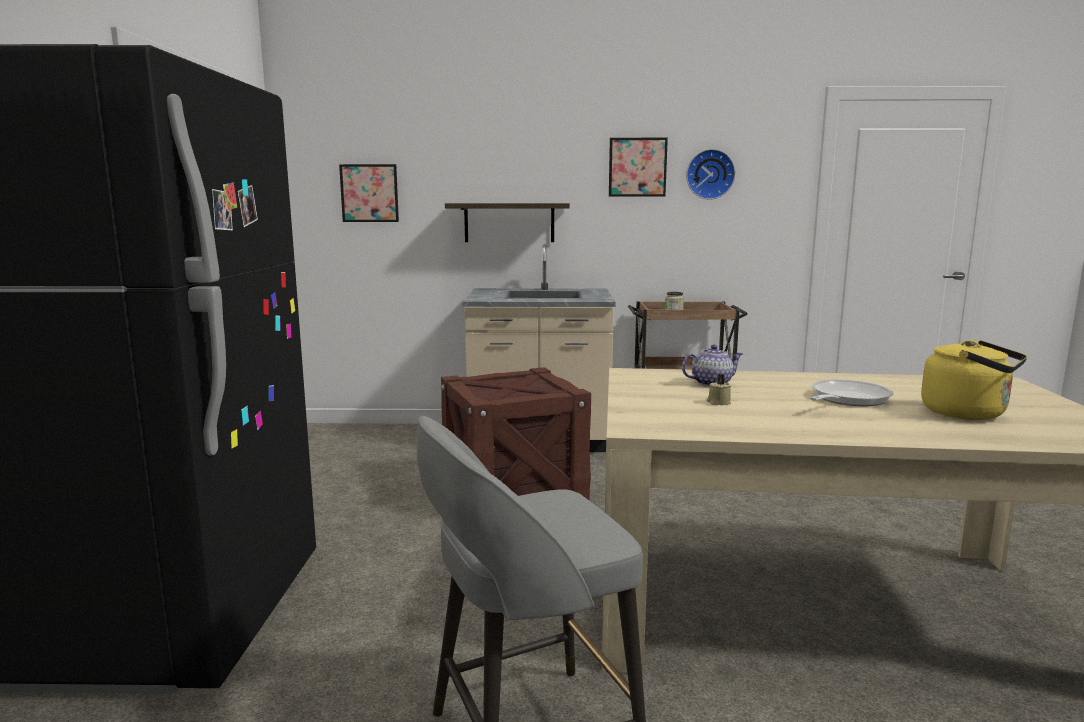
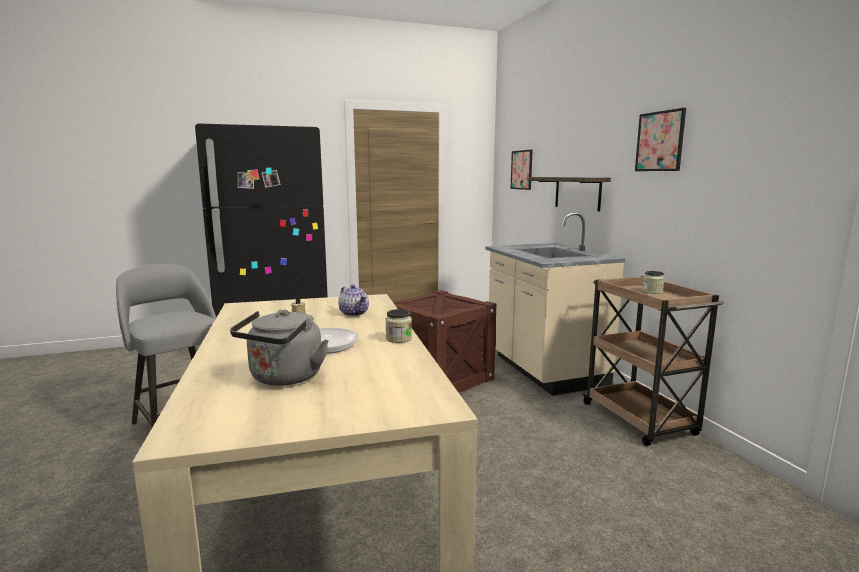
camera: 70 degrees right, 0 degrees up
(709, 174) = (723, 145): wall clock -> none
(824, 377) = (398, 339): none -> jar
(968, 414) = (284, 378): yellow kettle -> grey kettle

